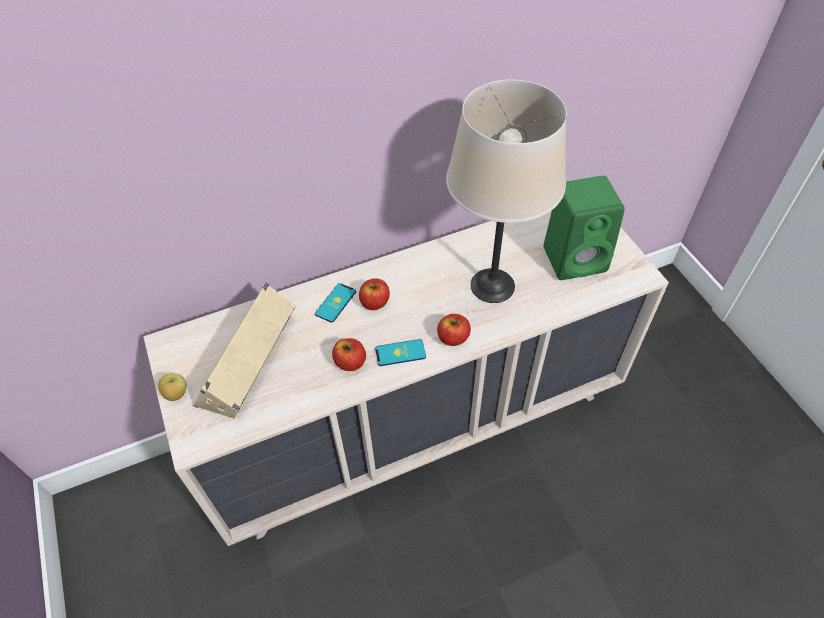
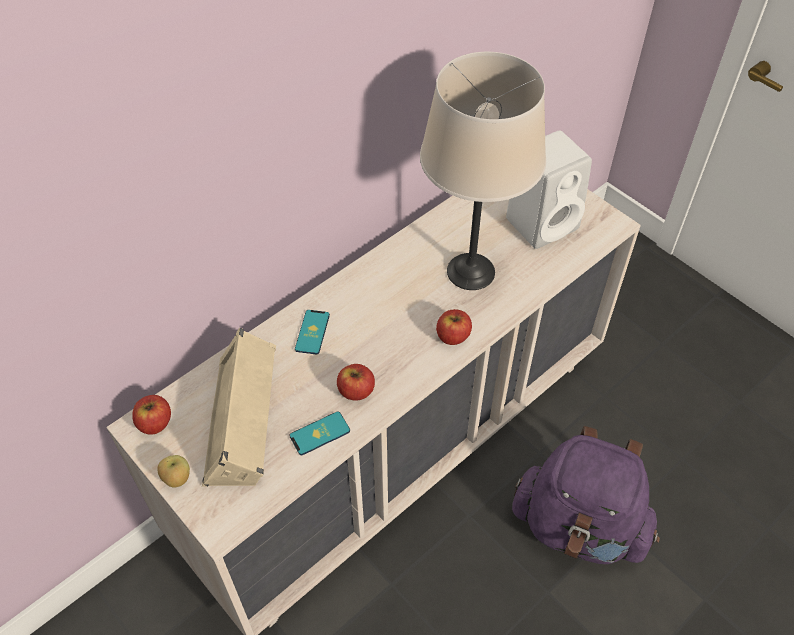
camera: 20 degrees left, 0 degrees up
(374, 302) = (354, 321): apple -> apple (155, 423)
(400, 353) = (405, 366): phone -> phone (320, 433)
(547, 540) = (578, 527): none -> purple backpack
(576, 258) = (543, 222): green speaker -> white speaker

